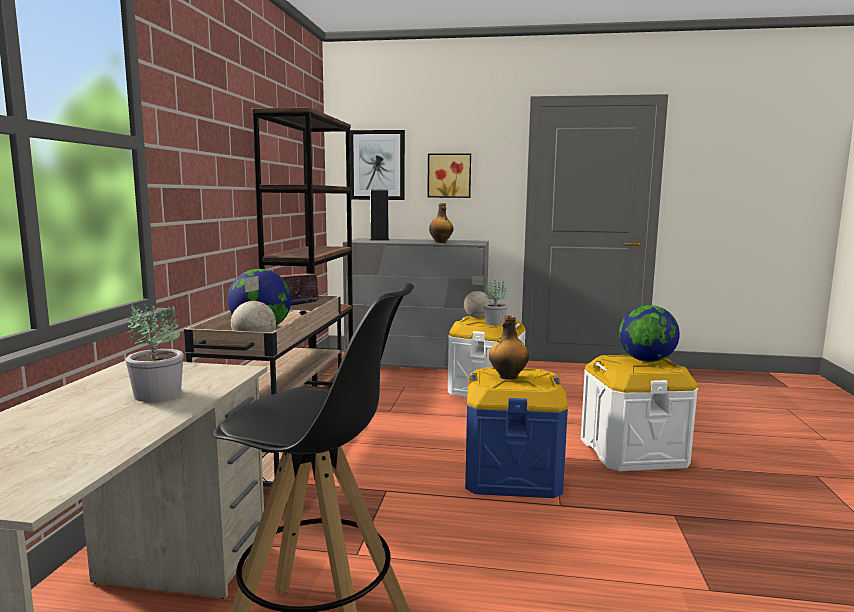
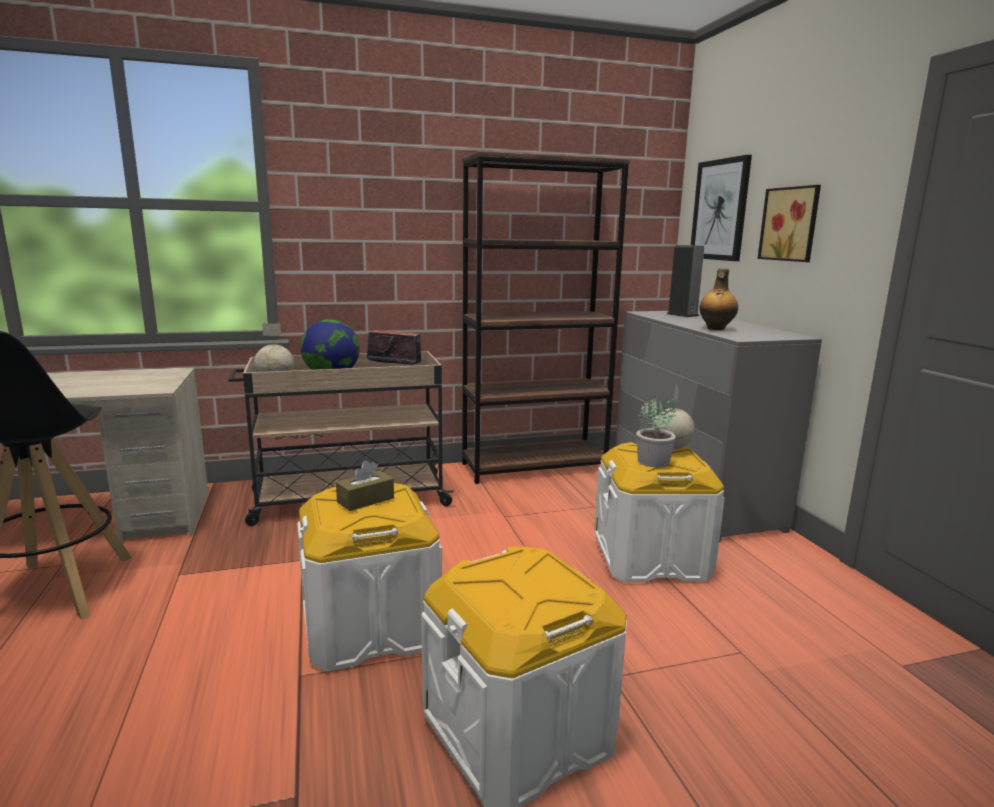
camera: 65 degrees right, 5 degrees up
(157, 395) = (94, 386): potted plant -> none
(507, 377) = (365, 500): bottle -> brown tissue box
(511, 475) = (371, 625): blue storage box -> white storage box
(646, 360) = (545, 590): globe -> none

